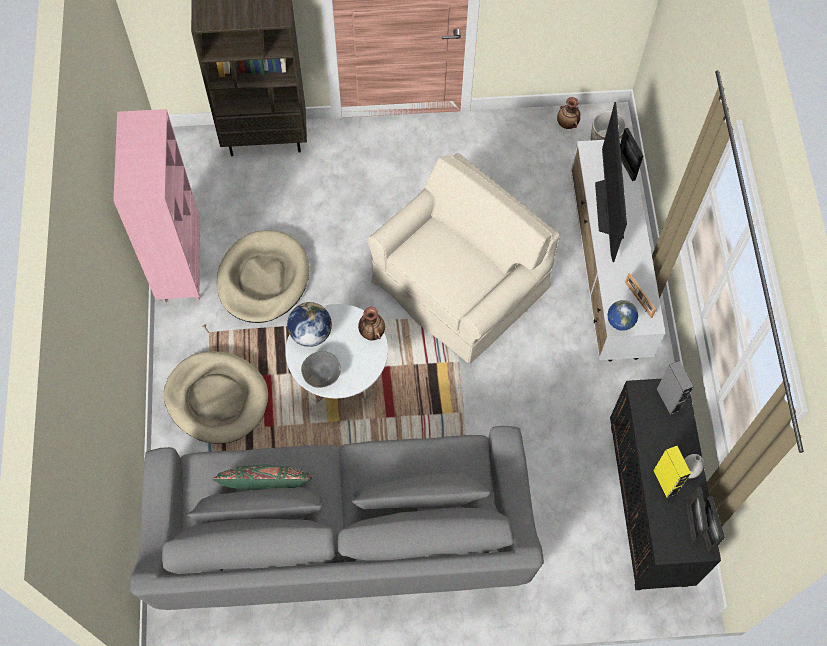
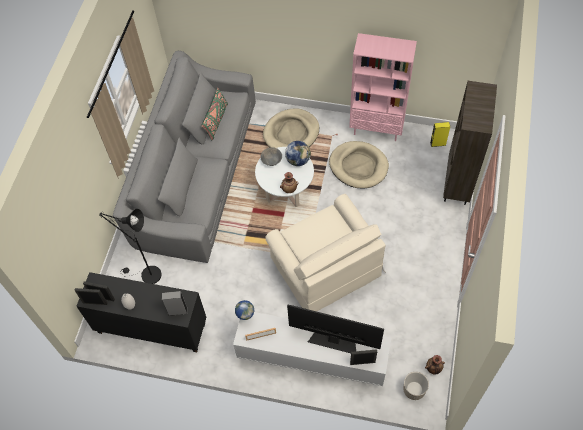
camera: 110 degrees right, 5 degrees down
(562, 547) = (147, 275): none -> black floor lamp
(665, 482) = (130, 292): yellow speaker -> yellow speaker (438, 143)

